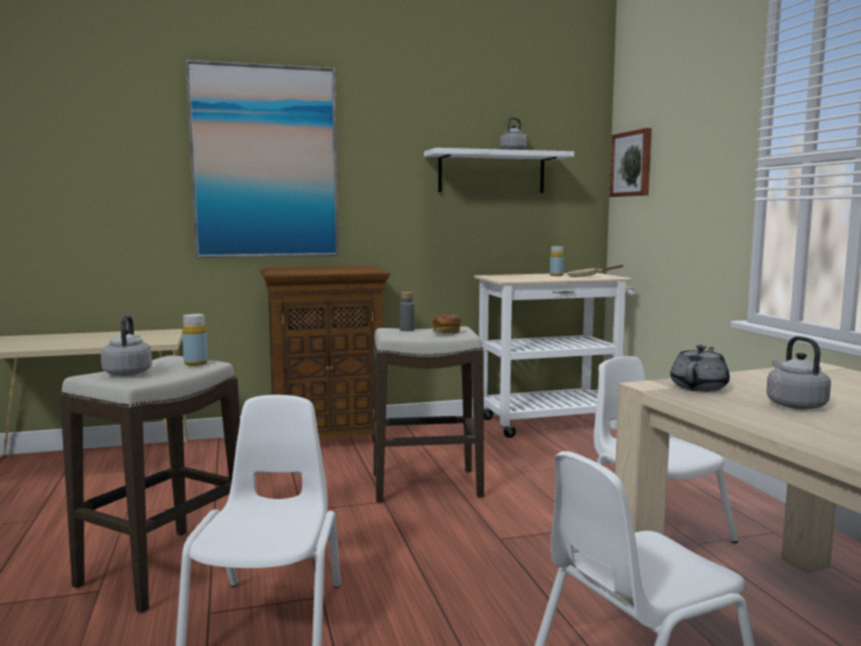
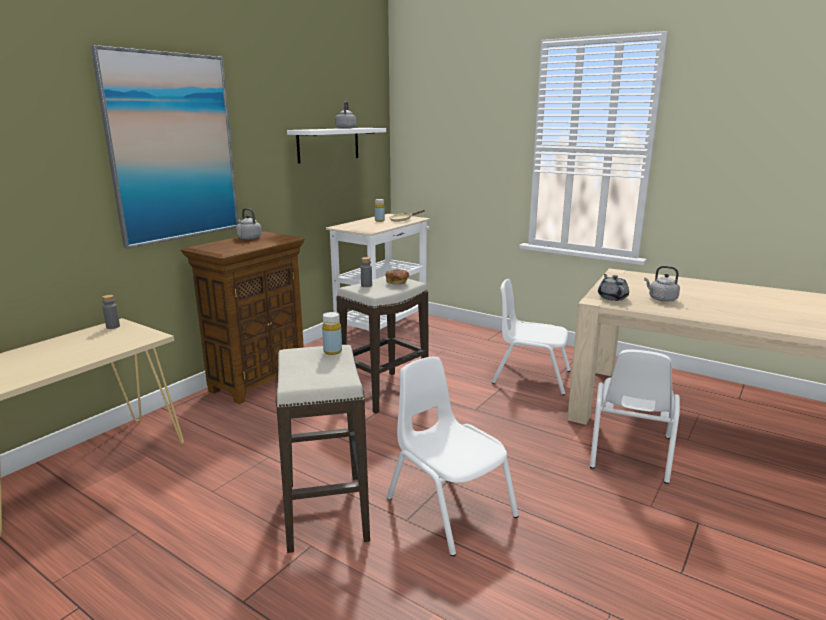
camera: 40 degrees left, 10 degrees up
(128, 372) = (314, 373): grey kettle -> grey kettle (248, 238)
(160, 332) = (113, 327): none -> grey bottle
(632, 164) = (415, 135): picture -> none

